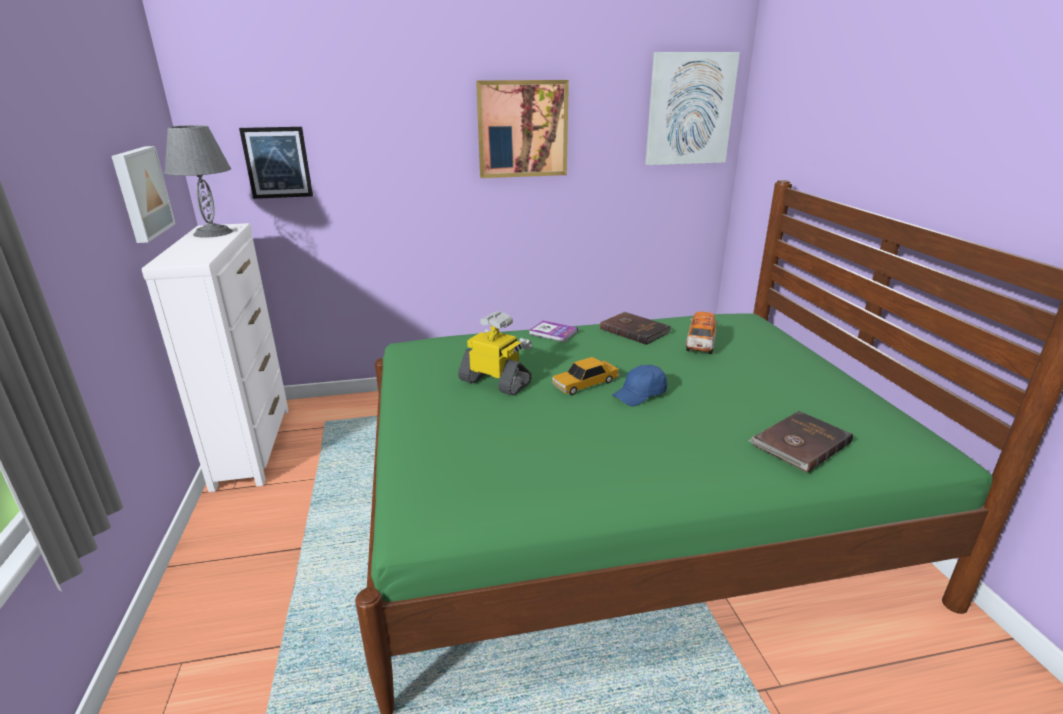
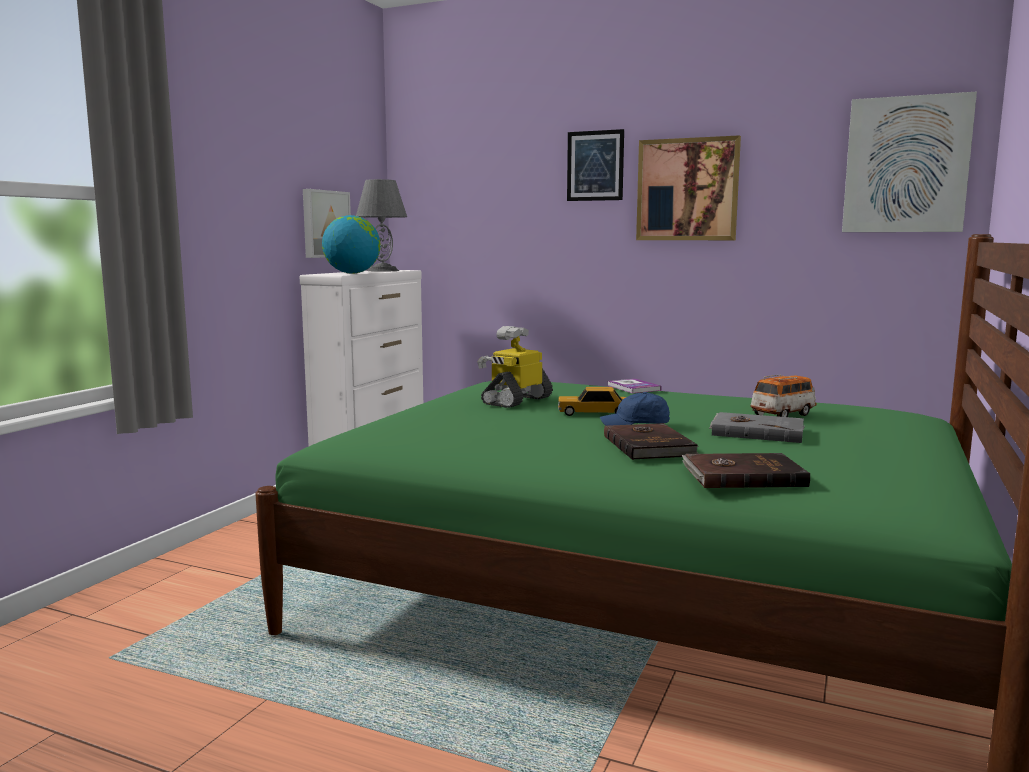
camera: 35 degrees right, 15 degrees down
(201, 251) = (352, 273): none -> globe
(277, 163) = (456, 220): picture -> picture (595, 166)
(496, 382) = (516, 401): toy robot -> toy robot turned 120 degrees counterclockwise
(634, 330) = (727, 398): brown book -> brown book (649, 445)
(721, 376) = (757, 431): none -> grey book

